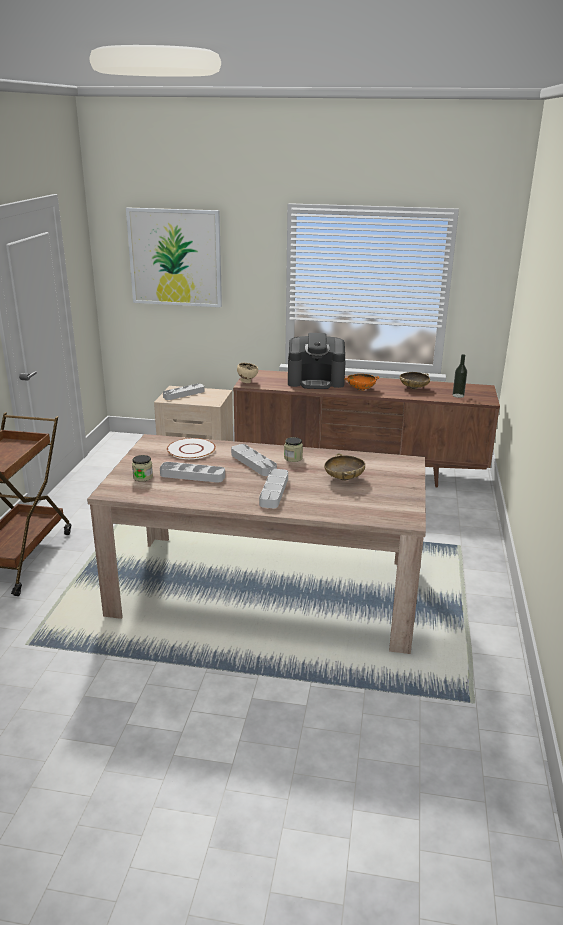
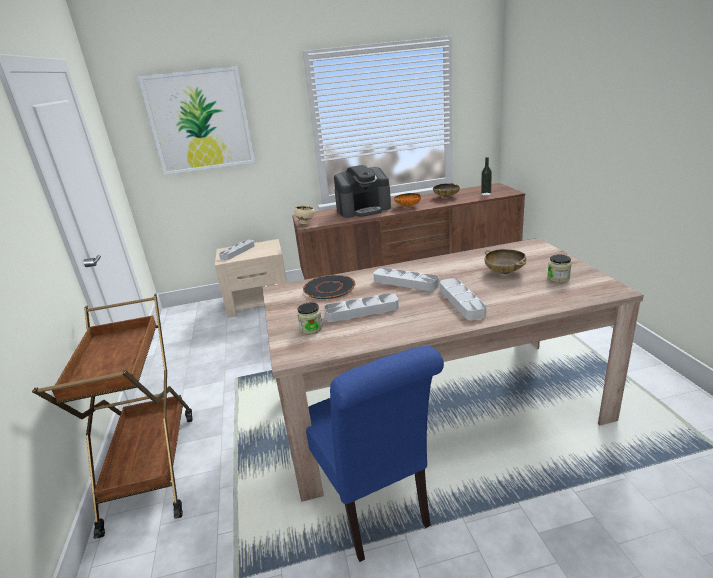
camera: 20 degrees left, 0 degrees up
(150, 637) = (373, 505): none -> blue chair
(191, 450) = (329, 288): white plate -> black plate
(293, 458) = (435, 268): jar -> jar (558, 278)

